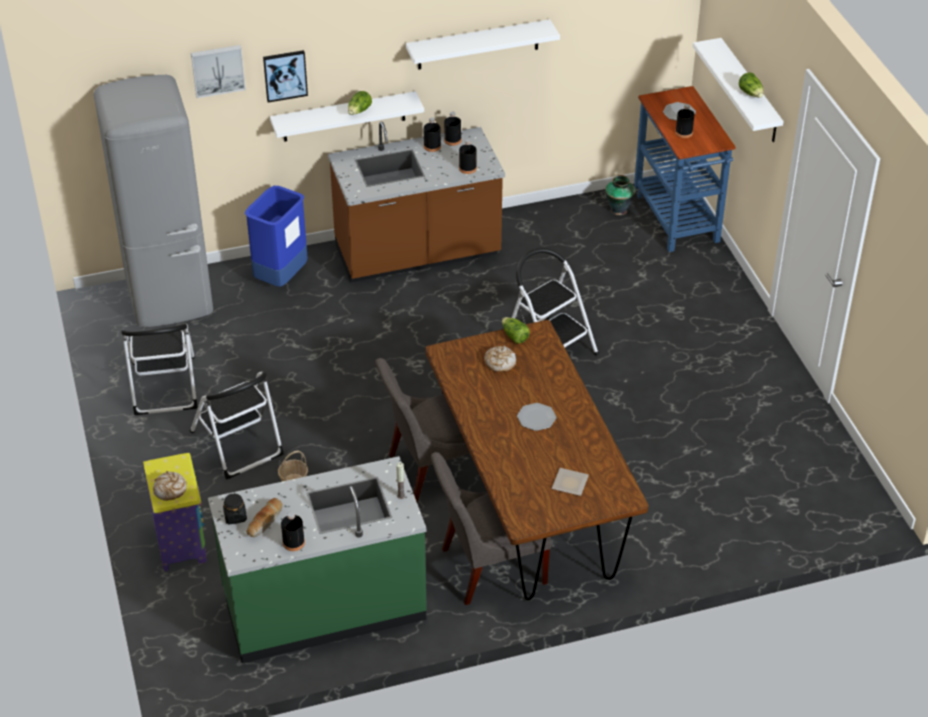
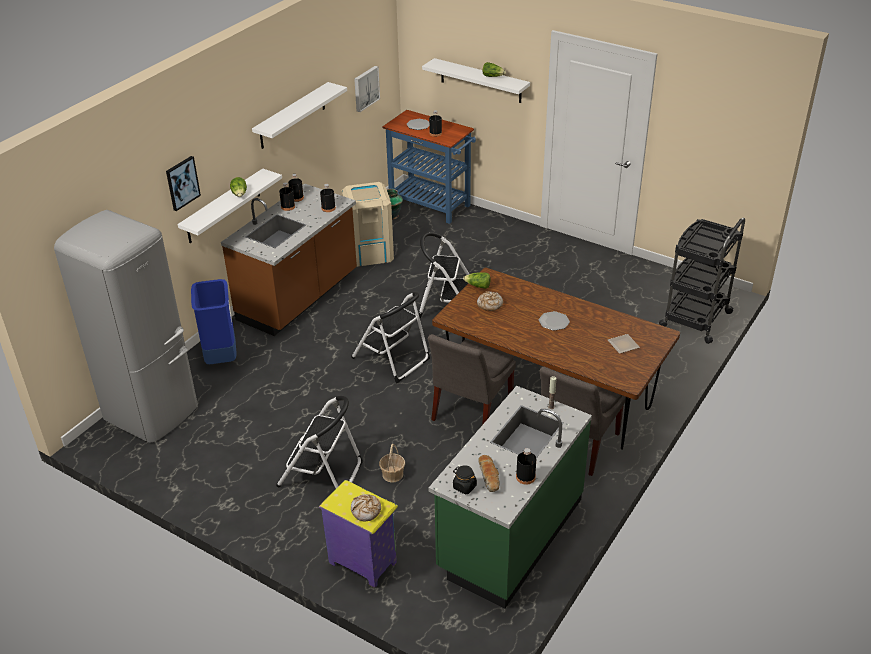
camera: 40 degrees left, 5 degrees down
(164, 388) = (221, 471): step ladder -> step ladder (392, 359)
(217, 70) = (137, 194): picture -> picture (365, 88)
(544, 241) = (369, 252): none -> beige trash can
(796, 519) = (695, 319): none -> black cart

